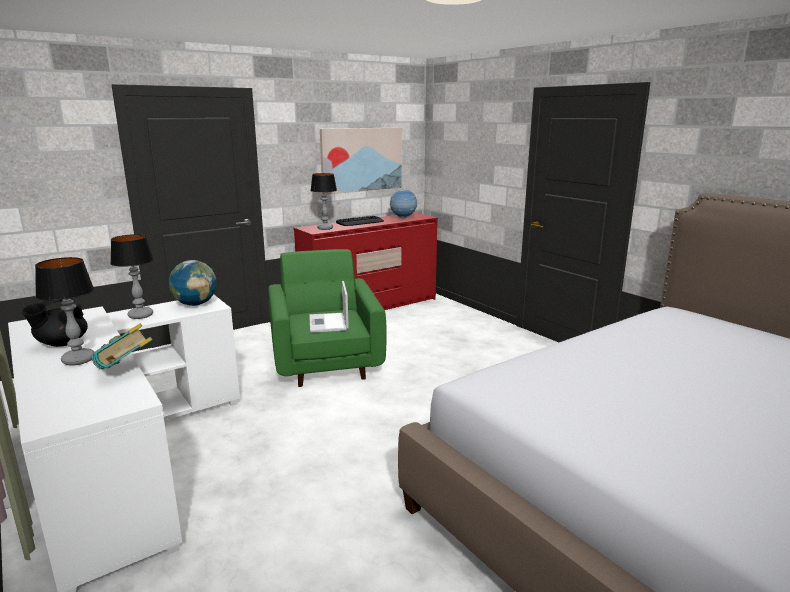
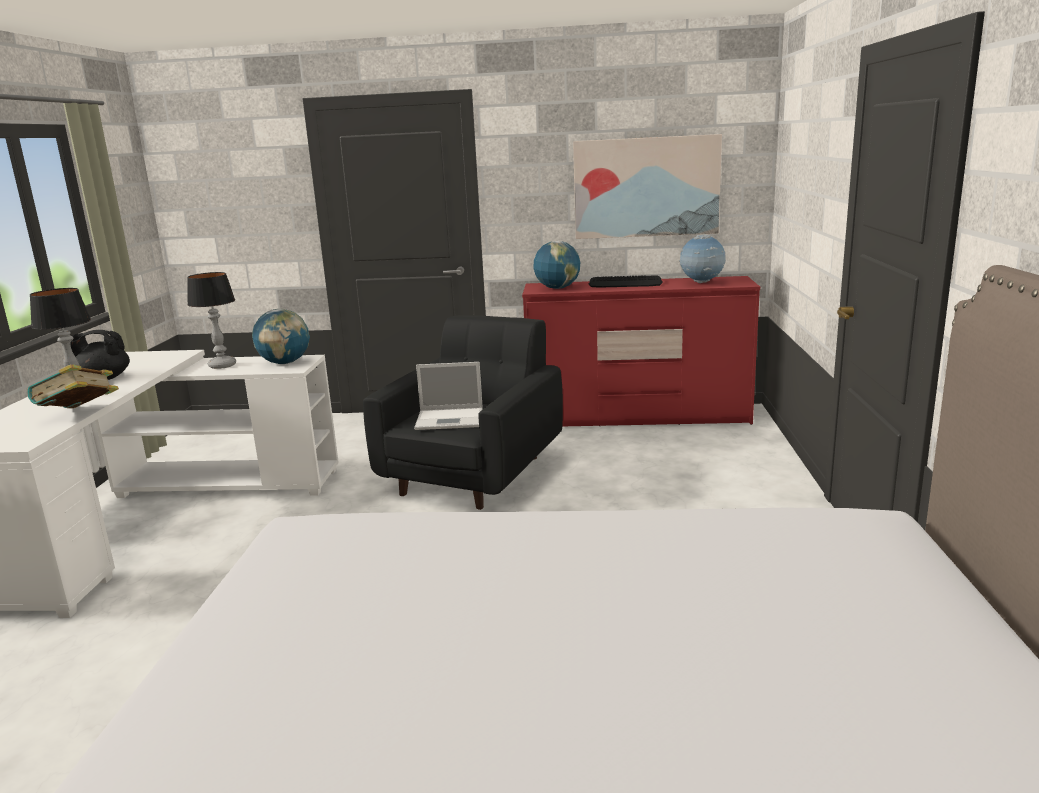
camera: 40 degrees right, 0 degrees up
(325, 228) = (557, 288): table lamp -> globe
(326, 361) = (474, 473): green armchair -> black armchair
(328, 323) = (451, 419): laptop -> laptop turned 120 degrees counterclockwise

